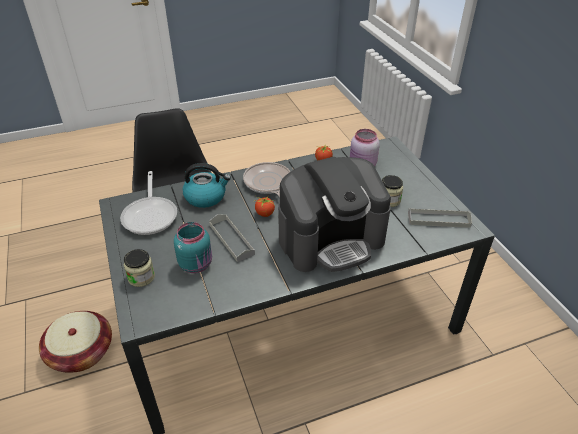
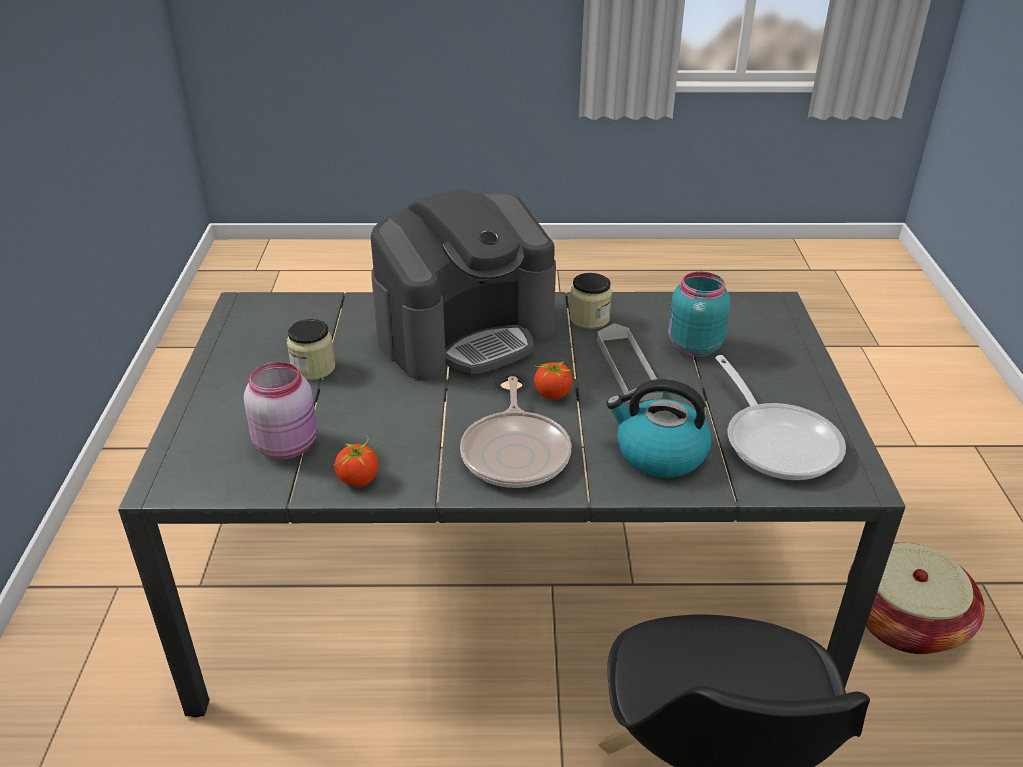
camera: 160 degrees left, 5 degrees down
(141, 277) = (781, 348): jar -> jar (589, 318)
(151, 215) = (777, 441): frying pan -> frying pan turned 150 degrees clockwise
(331, 239) = (465, 333): coffee machine -> coffee machine turned 150 degrees clockwise
(438, 220) = (272, 324): grey tray -> none

